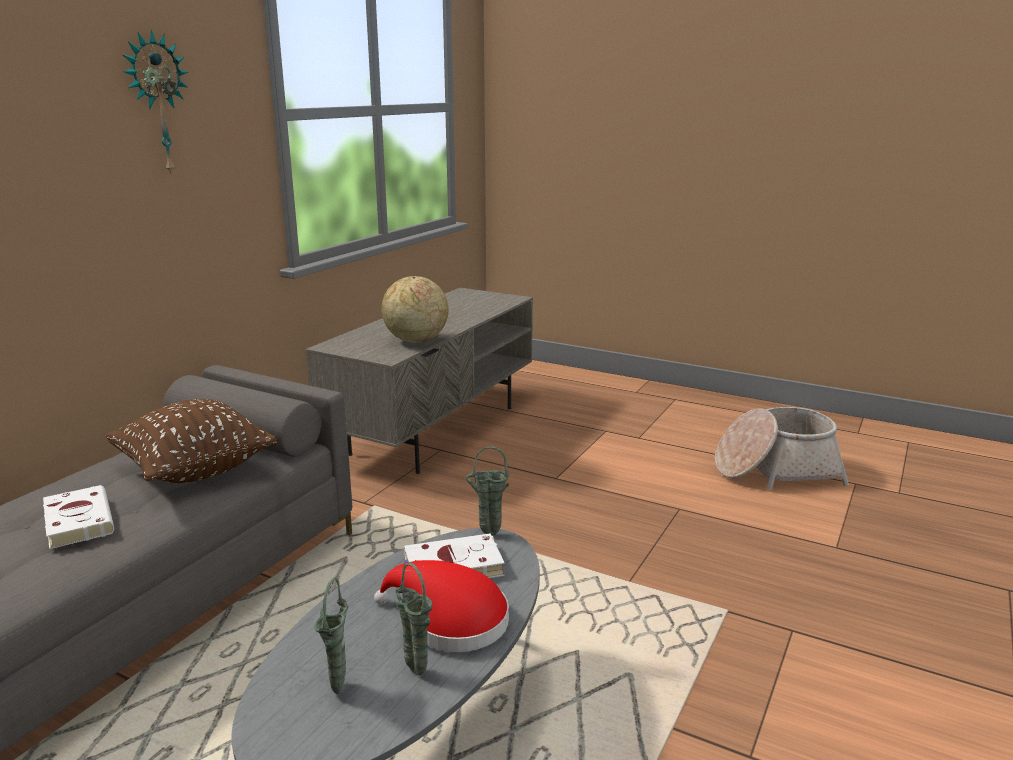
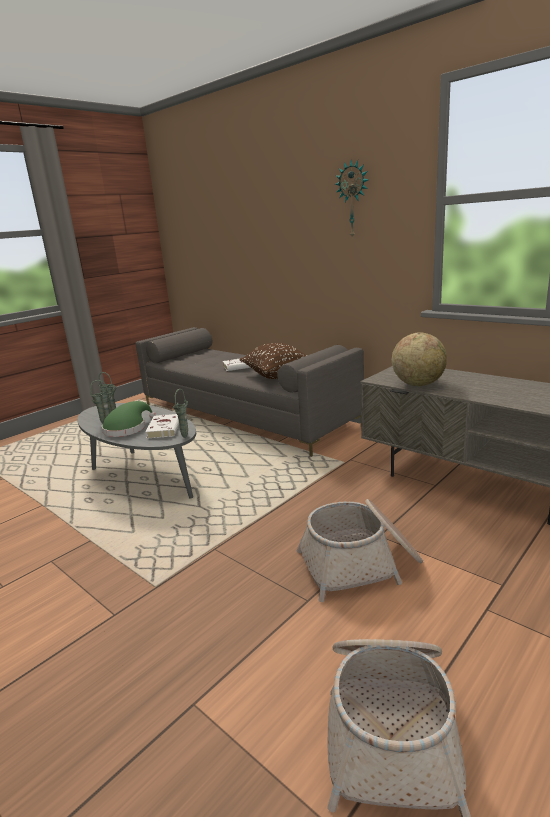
camera: 105 degrees right, 0 degrees up
(450, 621) = (127, 428): red hat -> green hat
(610, 486) = (360, 564): none -> basket

